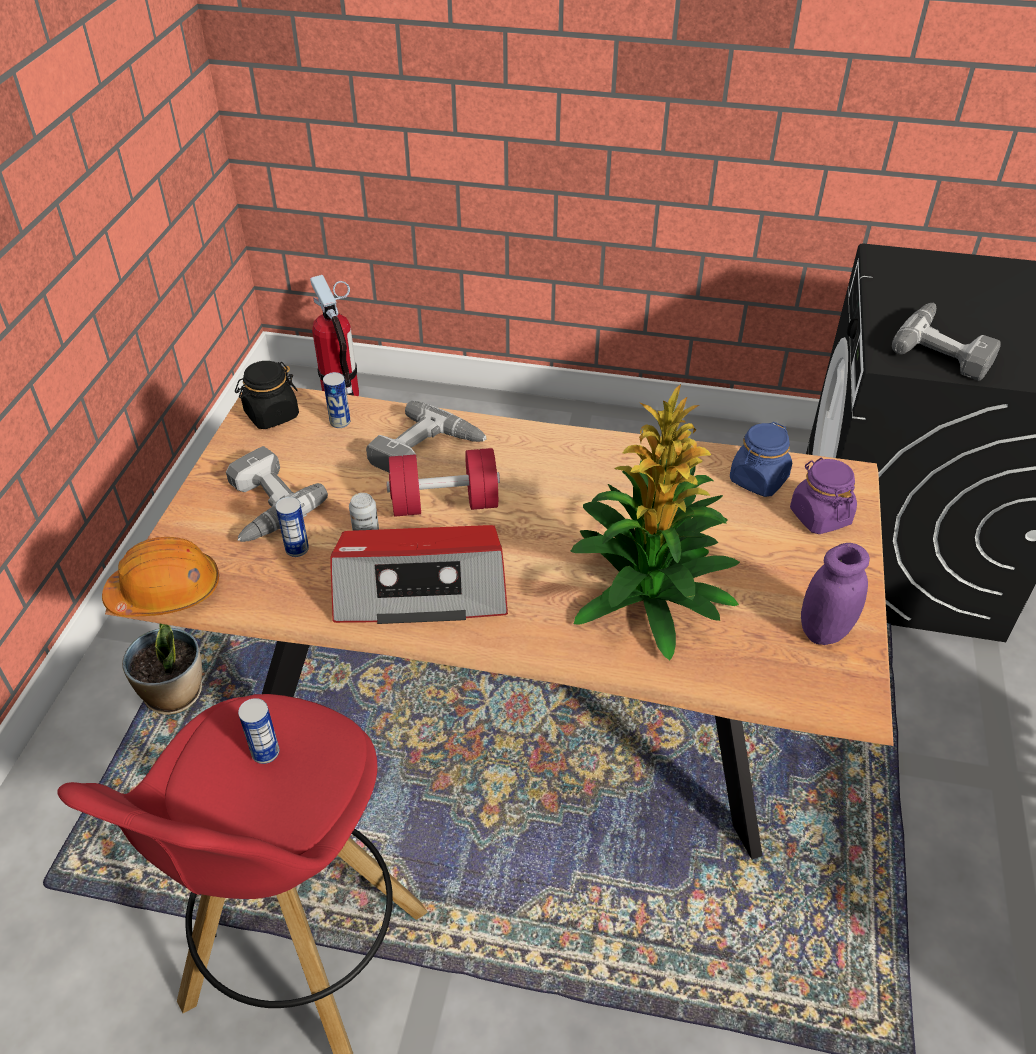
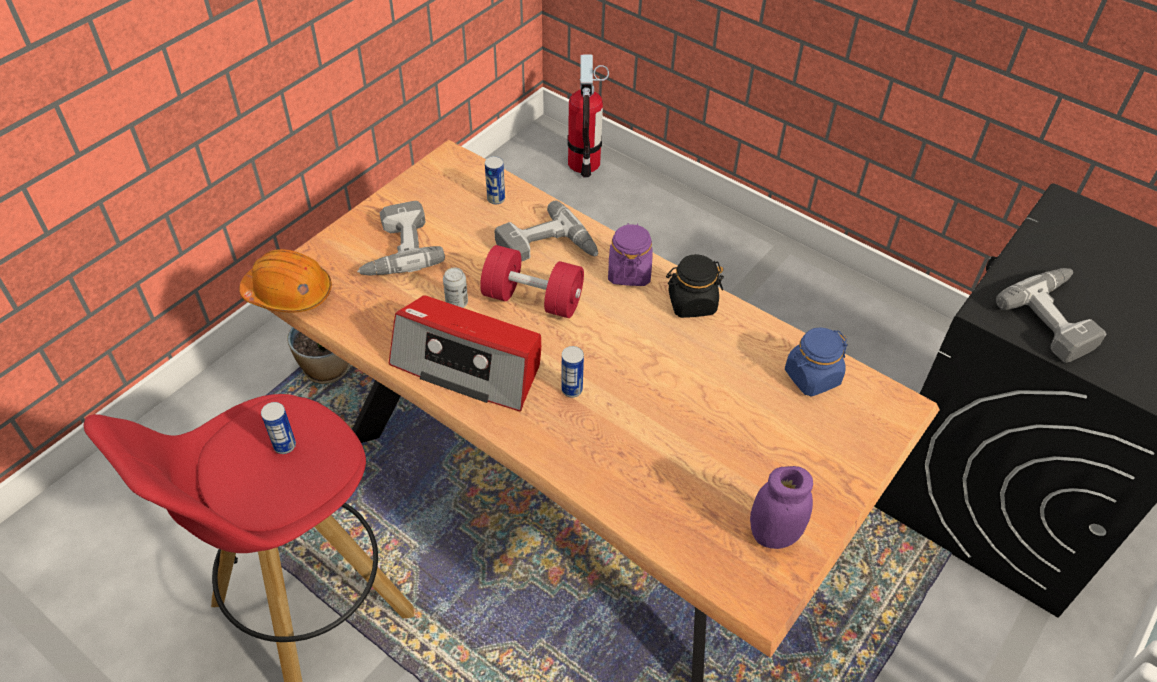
camera: 25 degrees right, 5 degrees up
(271, 415) = (448, 174): black jar -> black jar (691, 303)
(297, 549) = (399, 295): can -> can (572, 389)
(648, 598) = (643, 444): potted plant -> none
(819, 516) = (844, 431): purple jar -> purple jar (629, 272)

